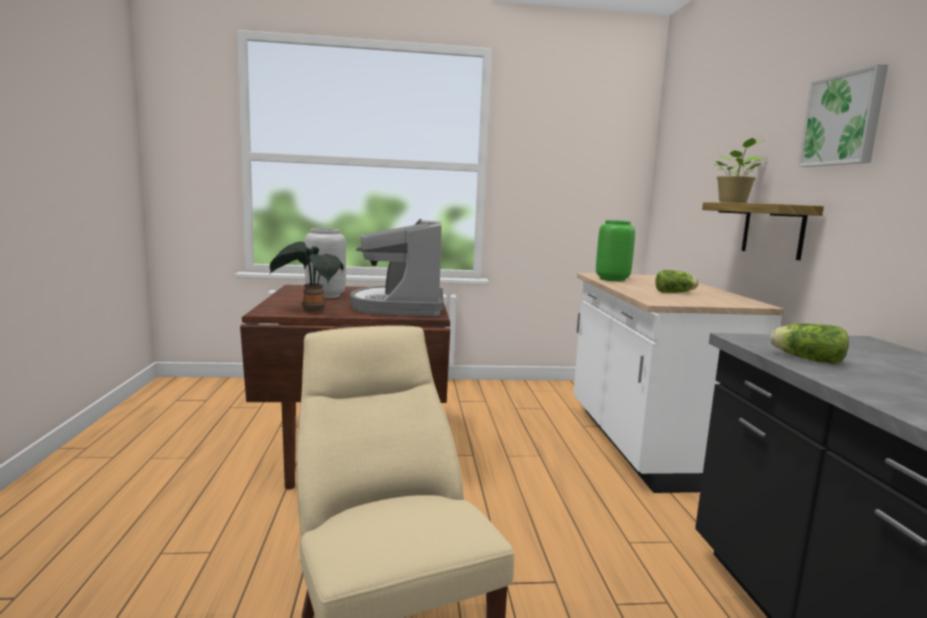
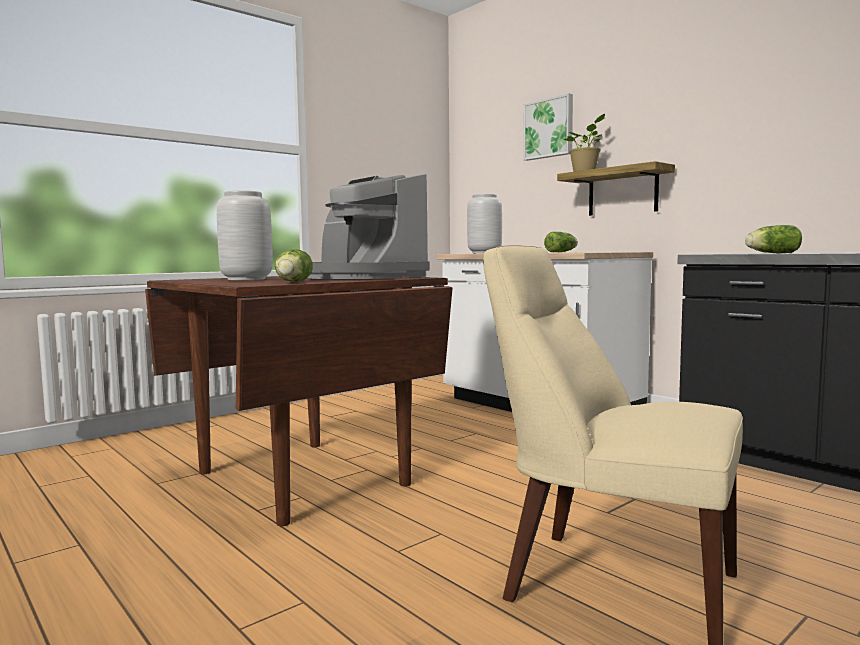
camera: 35 degrees left, 5 degrees down
(310, 311) = (292, 282): potted plant -> lettuce
(611, 279) = (483, 253): green vase -> grey vase
(843, 120) = (682, 97): picture -> picture (549, 128)

